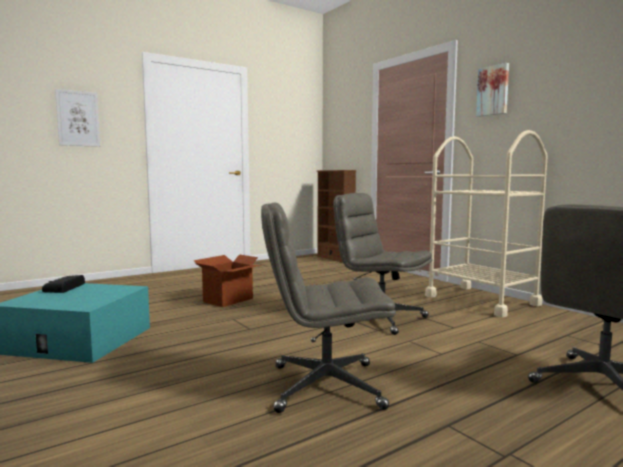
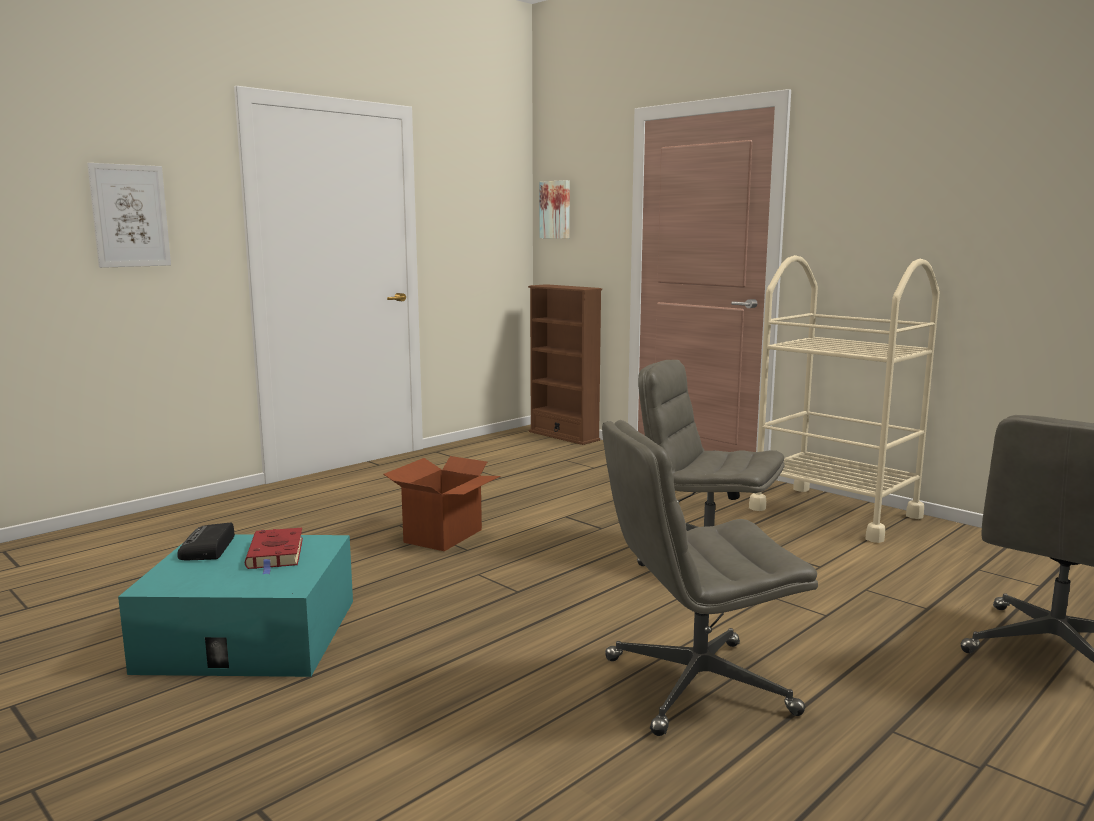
camera: 10 degrees left, 5 degrees up
(97, 292) = (276, 554): none -> red book
(493, 90) = (852, 181): picture -> picture (556, 209)

